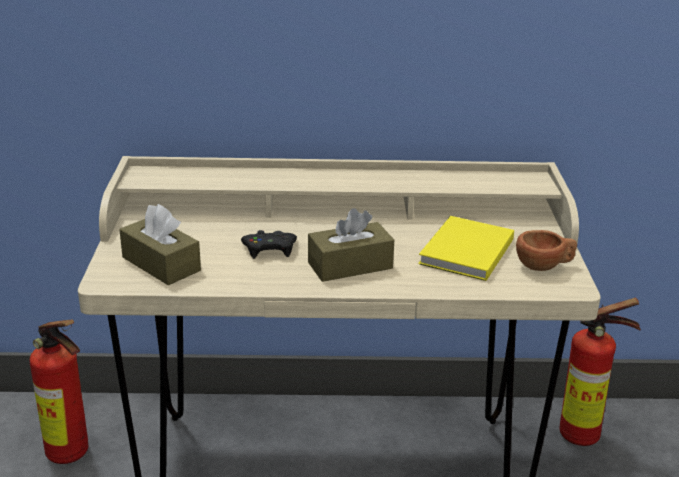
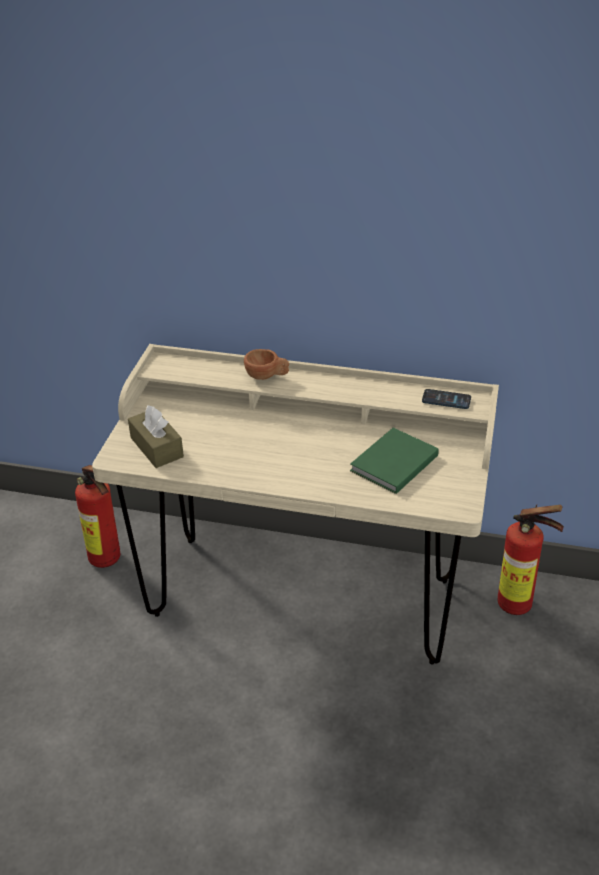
camera: 15 degrees right, 10 degrees up
(269, 249) = (241, 442): black game controller -> none
(350, 265) = (296, 466): brown tissue box -> none
(464, 252) = (392, 464): yellow book -> green book
(503, 180) = (446, 400): none -> phone
(544, 266) = (450, 485): brown cup -> brown cup (267, 376)

